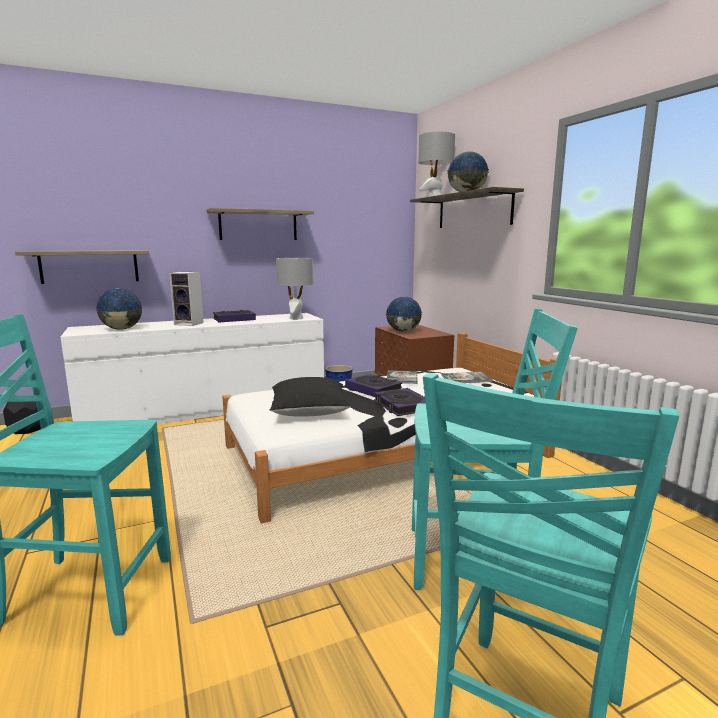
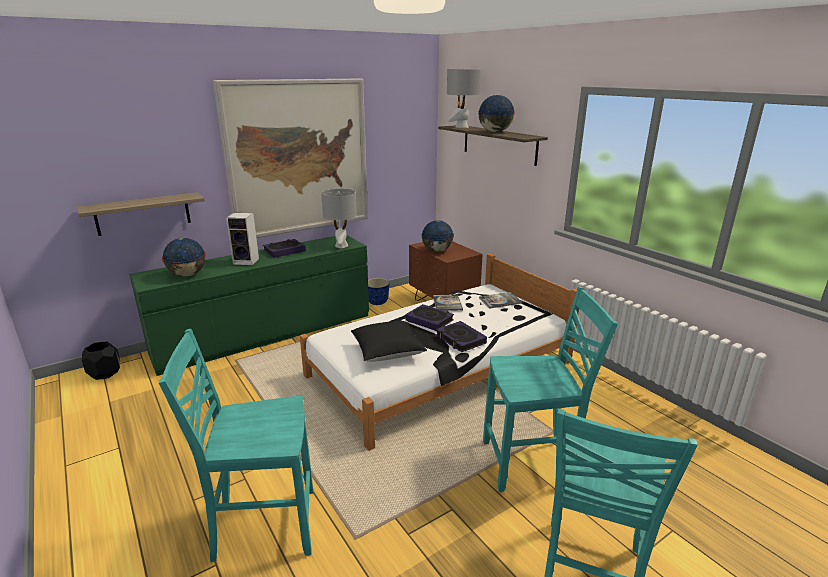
camera: 10 degrees left, 10 degrees up
(208, 409) = (266, 333): white dresser -> green dresser
(258, 225) = (298, 157): shelf -> picture

